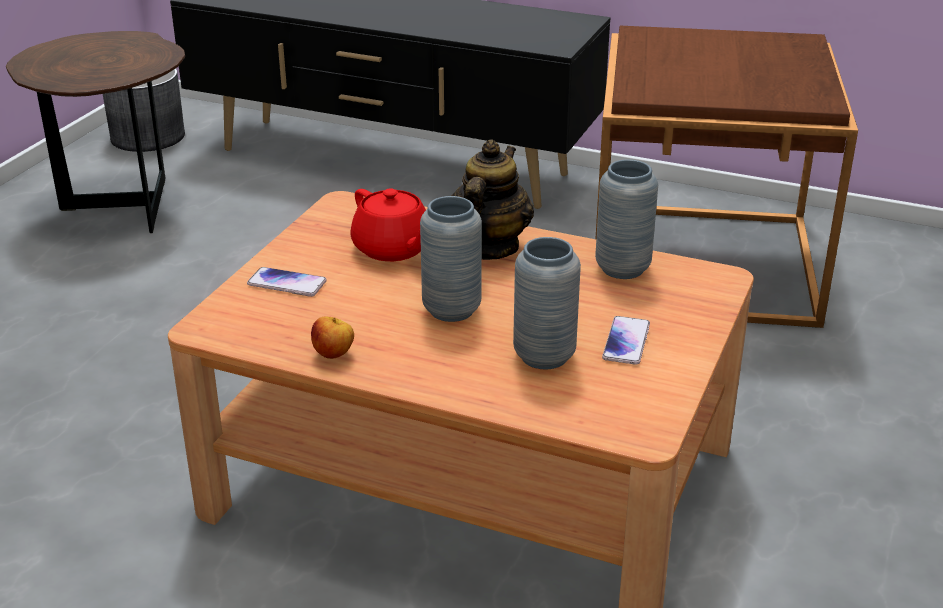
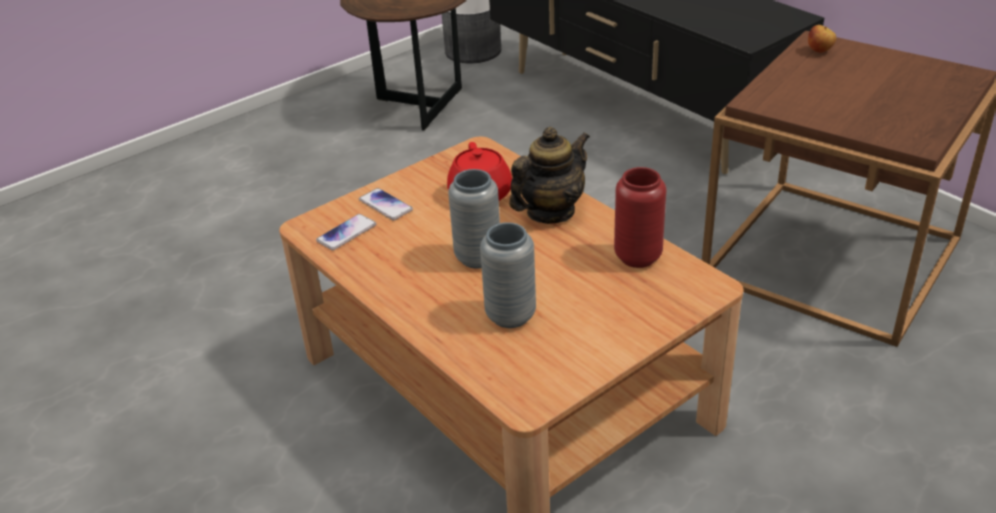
camera: 30 degrees right, 5 degrees up
(334, 355) = (368, 271): apple -> apple (820, 51)
(622, 268) = (638, 257): grey vase -> red vase
(626, 342) = (583, 322): phone -> phone (346, 233)

